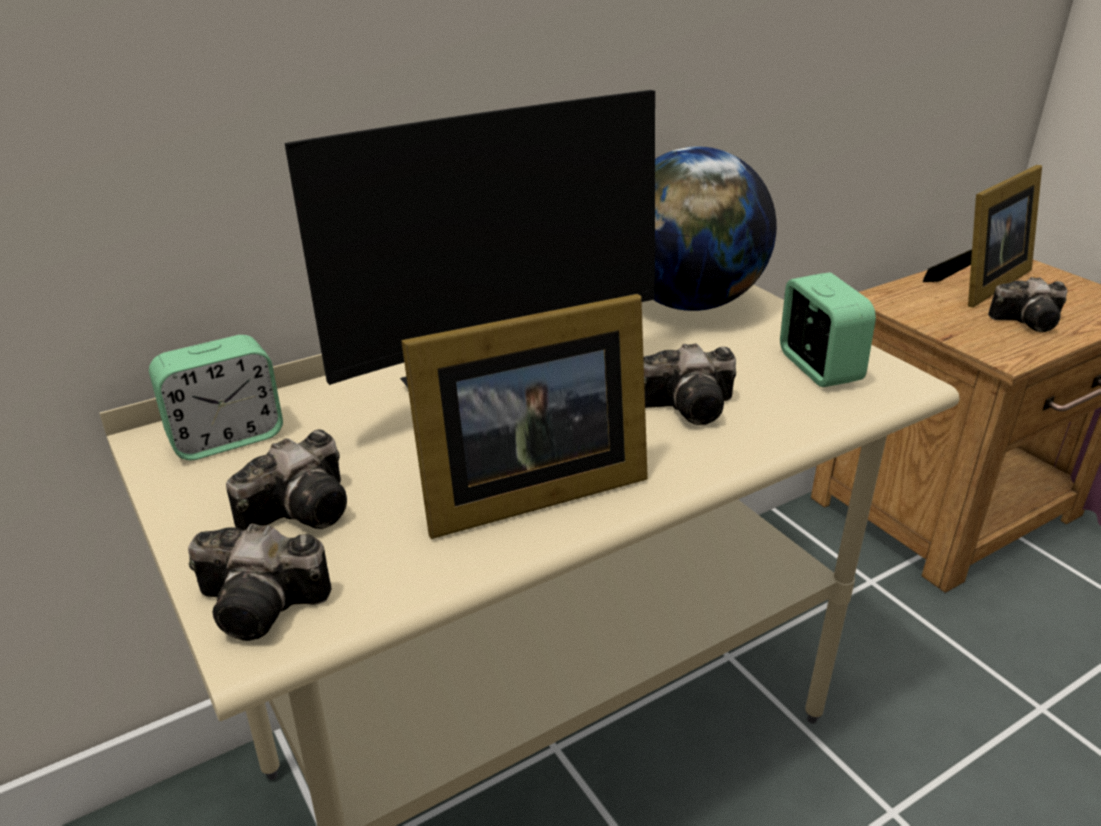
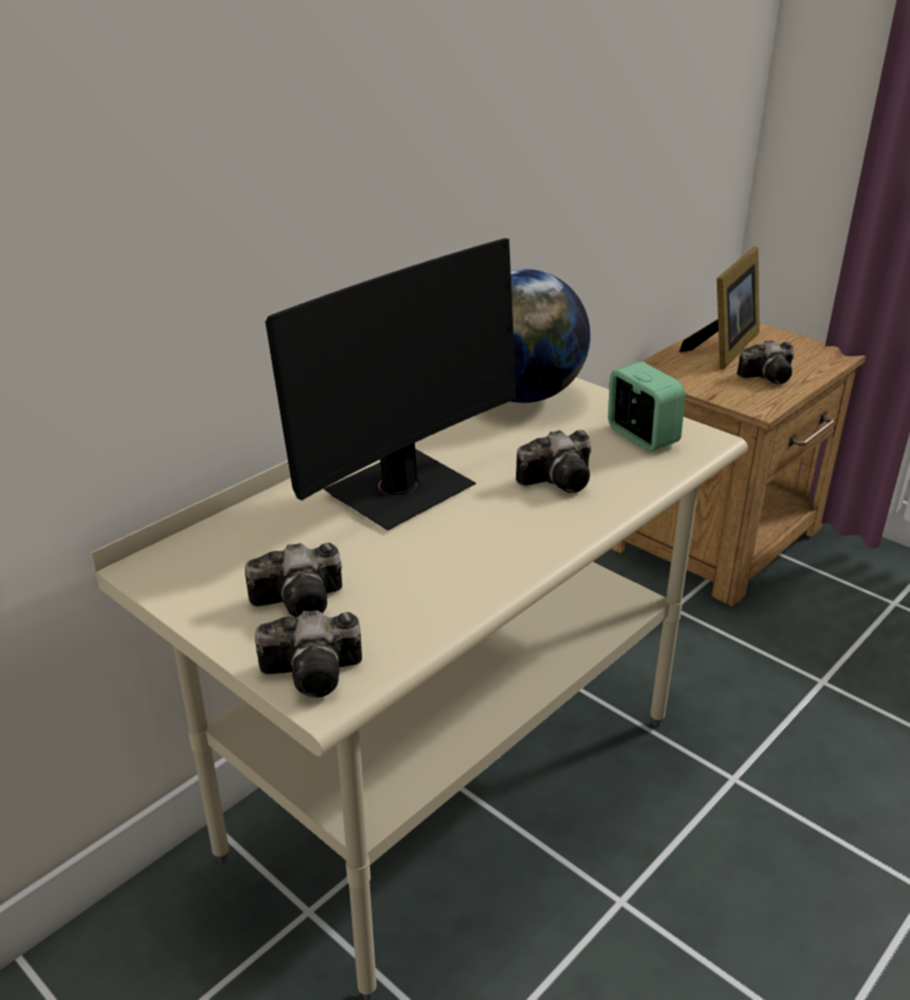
camera: 15 degrees left, 0 degrees up
(226, 438) = (203, 558): alarm clock -> none
(305, 508) = (303, 600): camera -> camera turned 45 degrees clockwise
(523, 491) = (465, 562): picture frame -> none

